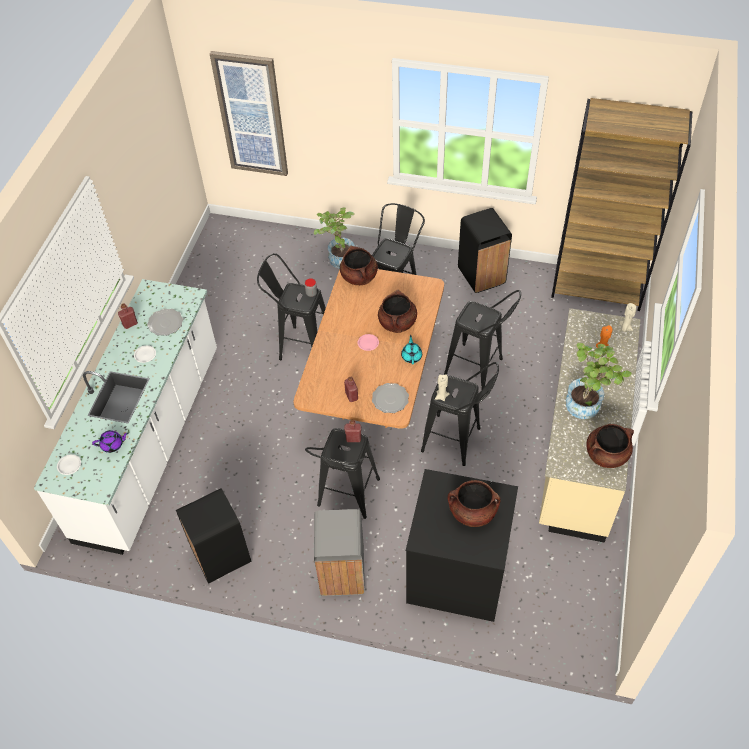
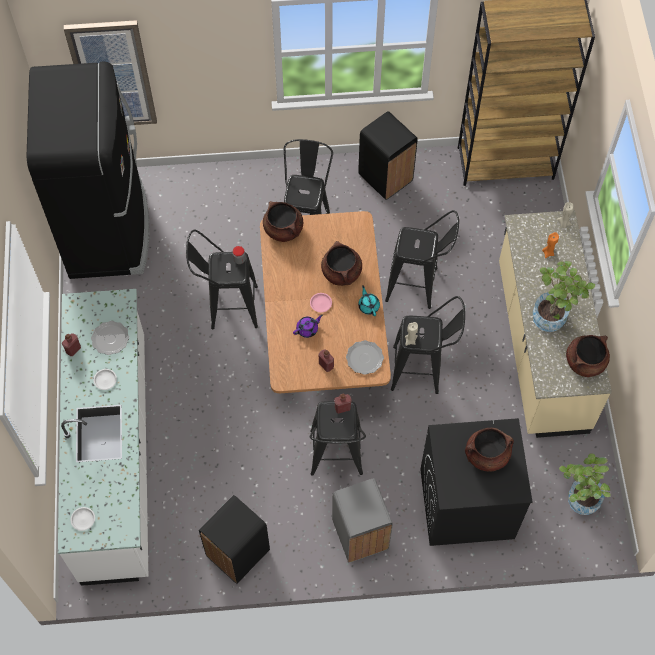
camera: 20 degrees left, 10 degrees up
(113, 445) = (116, 485): purple teapot -> purple teapot (307, 329)
(226, 262) = (108, 229): none -> black fridge
(338, 258) = (228, 194): potted plant -> potted plant (578, 499)

